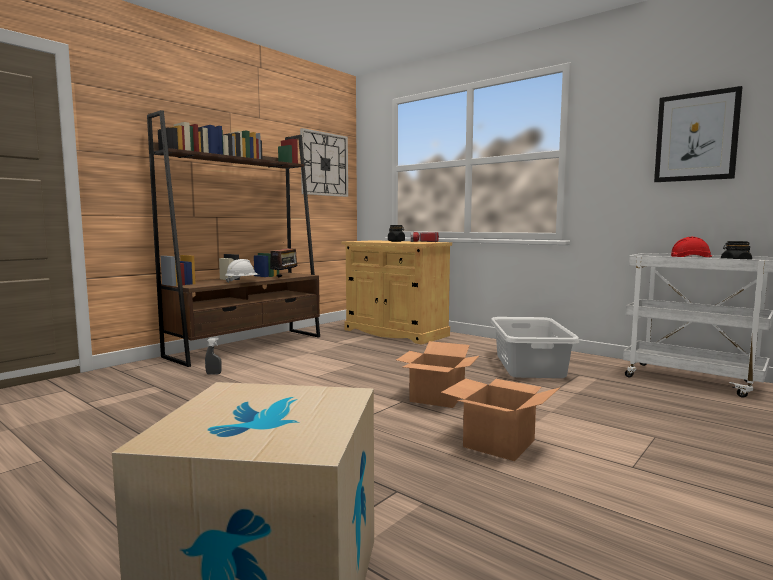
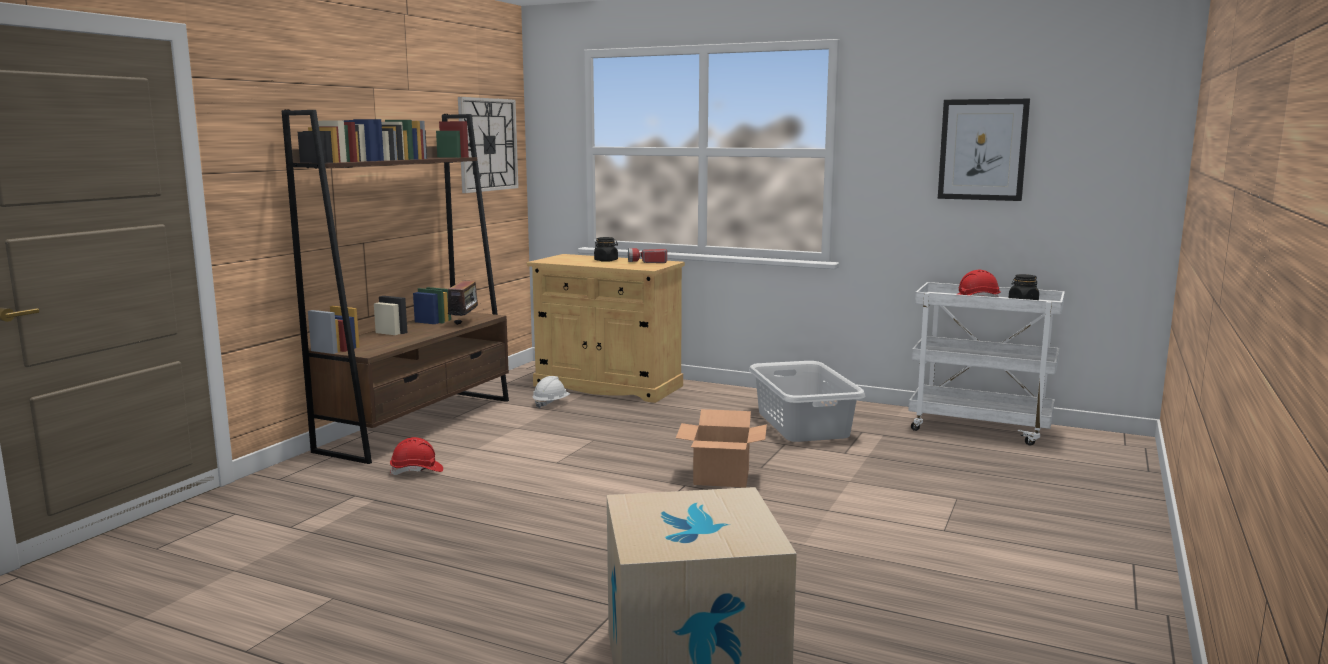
camera: 15 degrees left, 5 degrees up
(213, 374) = (417, 471): grey spray bottle -> red hard hat
(242, 281) = (420, 338): white hard hat -> white hard hat (551, 403)
(499, 444) = (814, 522): cardboard box -> none

